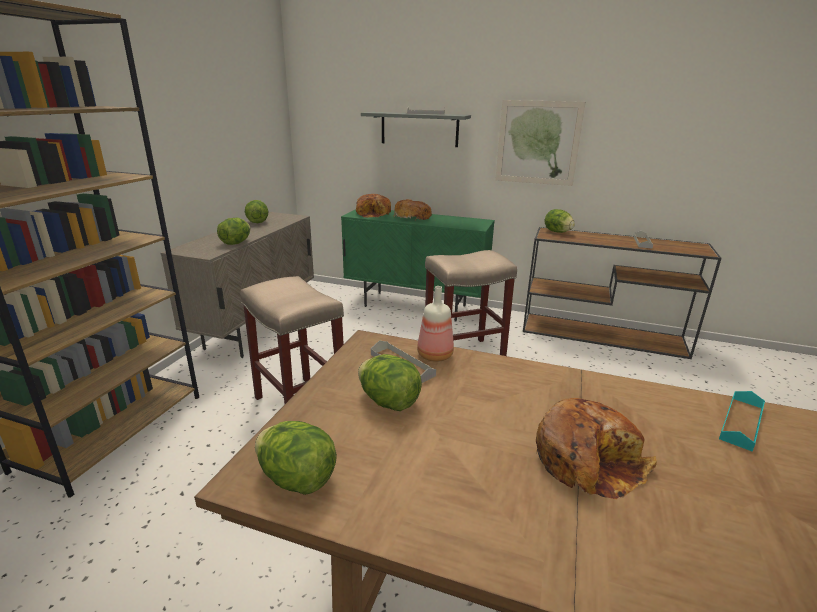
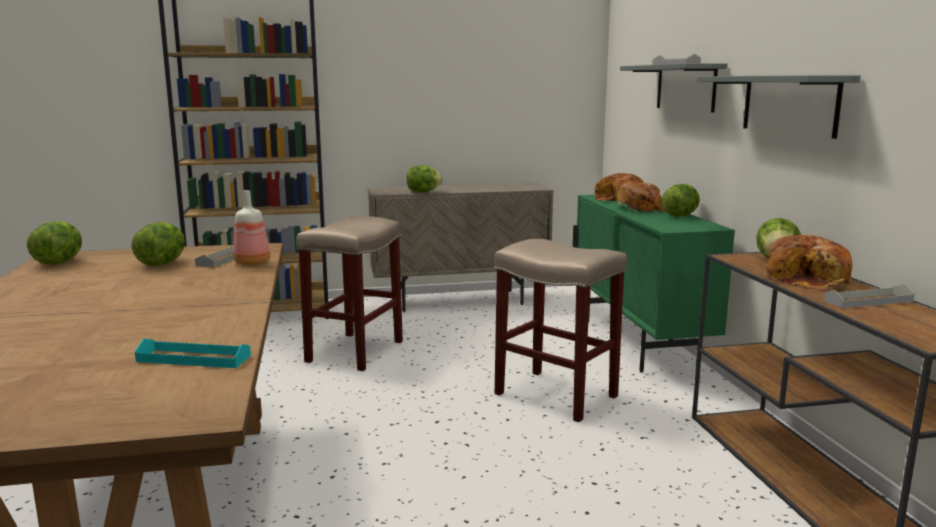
camera: 60 degrees right, 10 degrees down
(257, 222) = (494, 185): lettuce -> lettuce (680, 216)
(538, 143) = (789, 104): picture -> grey shelf
(588, 460) = (101, 313): bread -> bread (808, 278)

